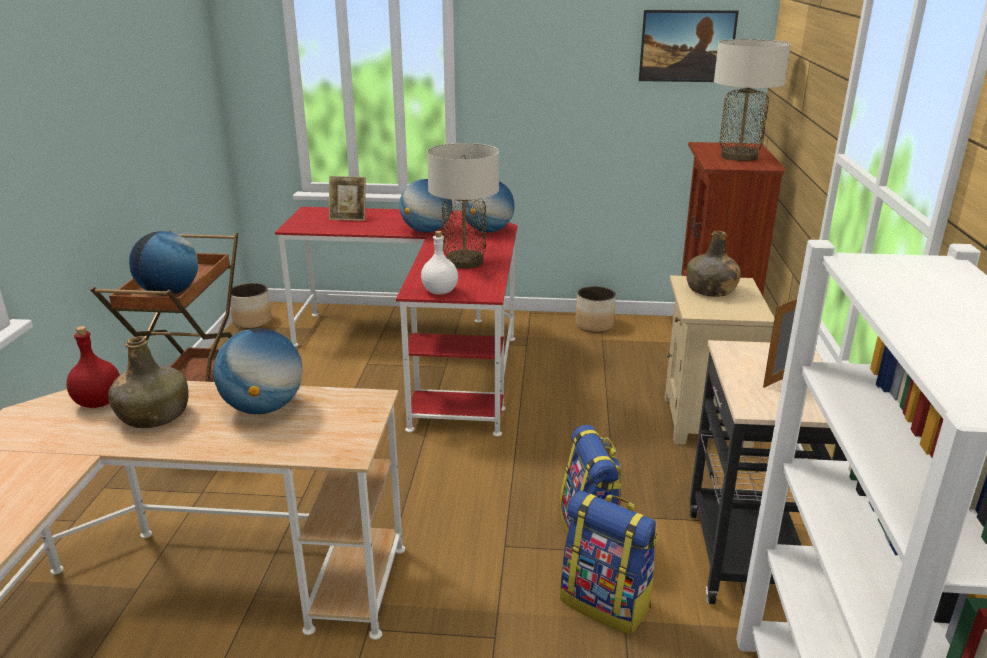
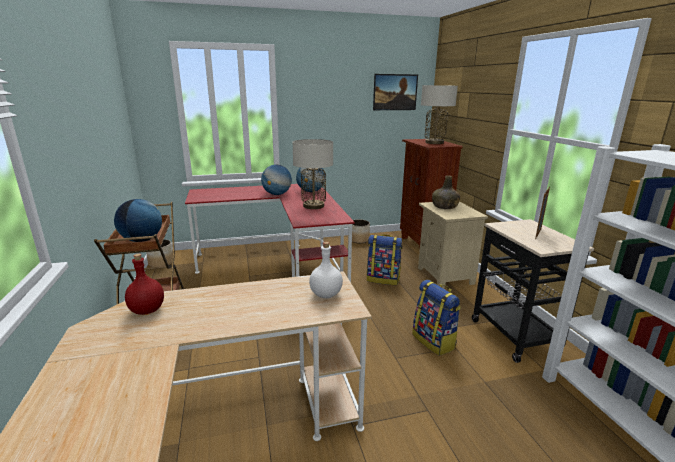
camera: 20 degrees left, 5 degrees down
(154, 415) = (197, 311): green bottle -> none
(264, 408) = (271, 294): globe -> none
(348, 218) = (225, 192): picture frame -> none
(440, 291) = (315, 220): white bottle -> white bottle (326, 294)
(606, 603) = (469, 375): backpack -> backpack (383, 279)

